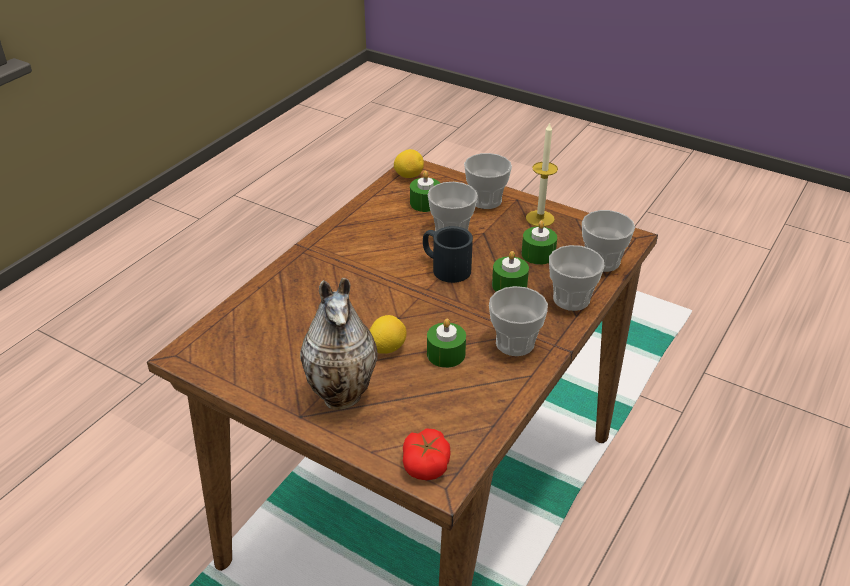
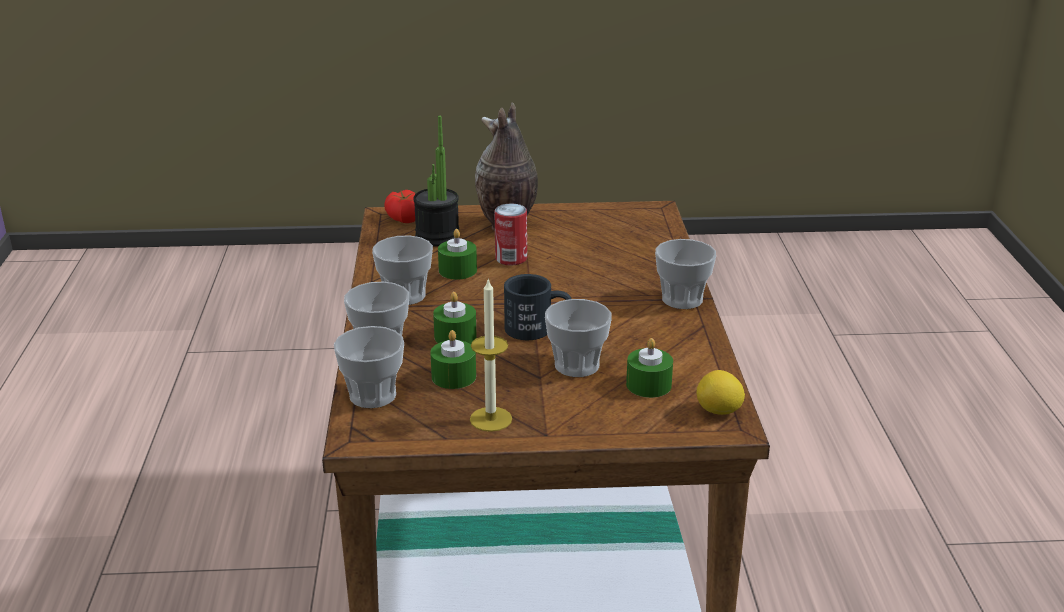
camera: 145 degrees right, 10 degrees down
(387, 348) = (511, 259): lemon -> can
(422, 411) = (437, 237): none -> potted plant
(486, 200) = (582, 417): cup -> cup (682, 299)

